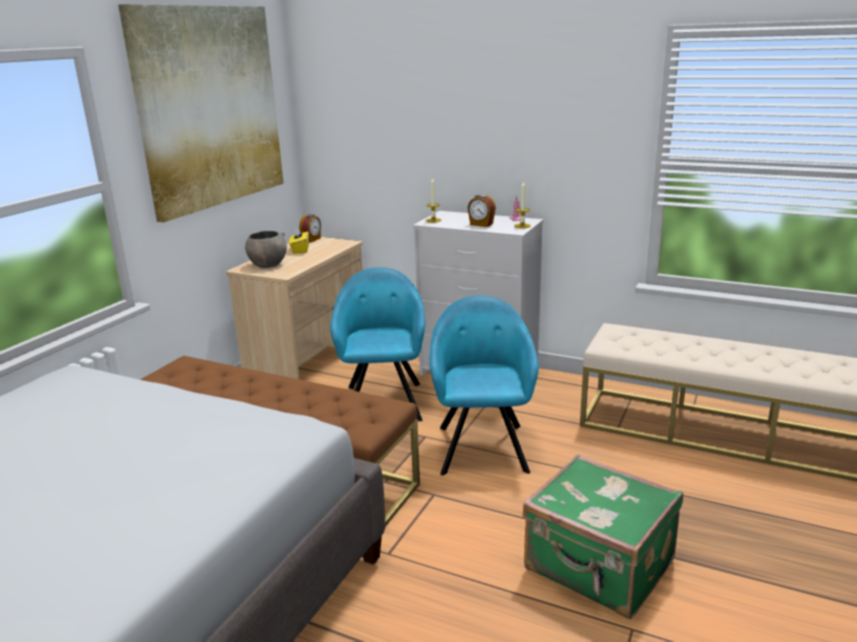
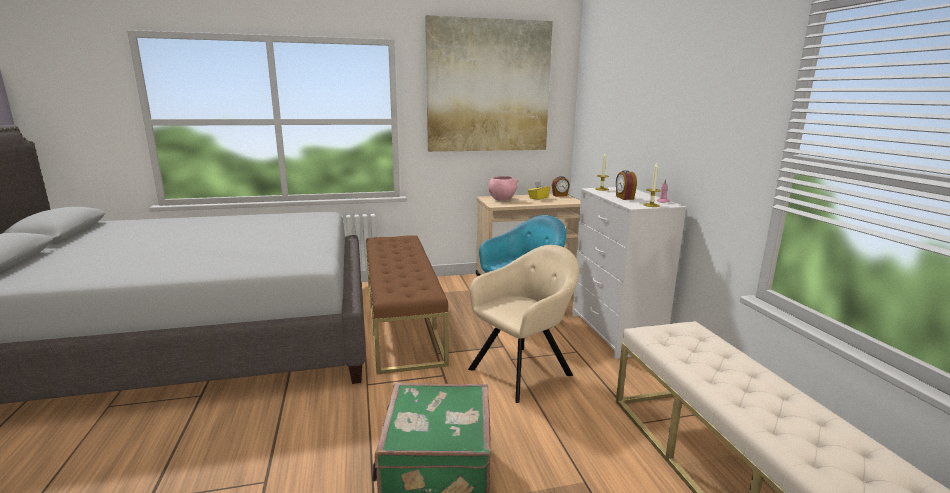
camera: 50 degrees right, 5 degrees down
(268, 264) = (502, 199): grey bowl -> pink bowl
(482, 445) = (523, 370): turquoise armchair -> beige armchair

